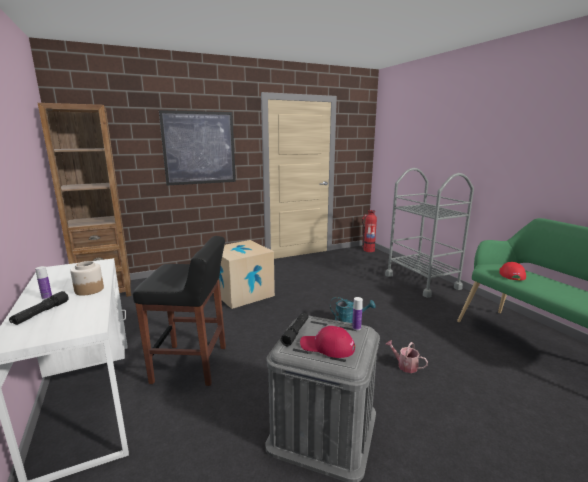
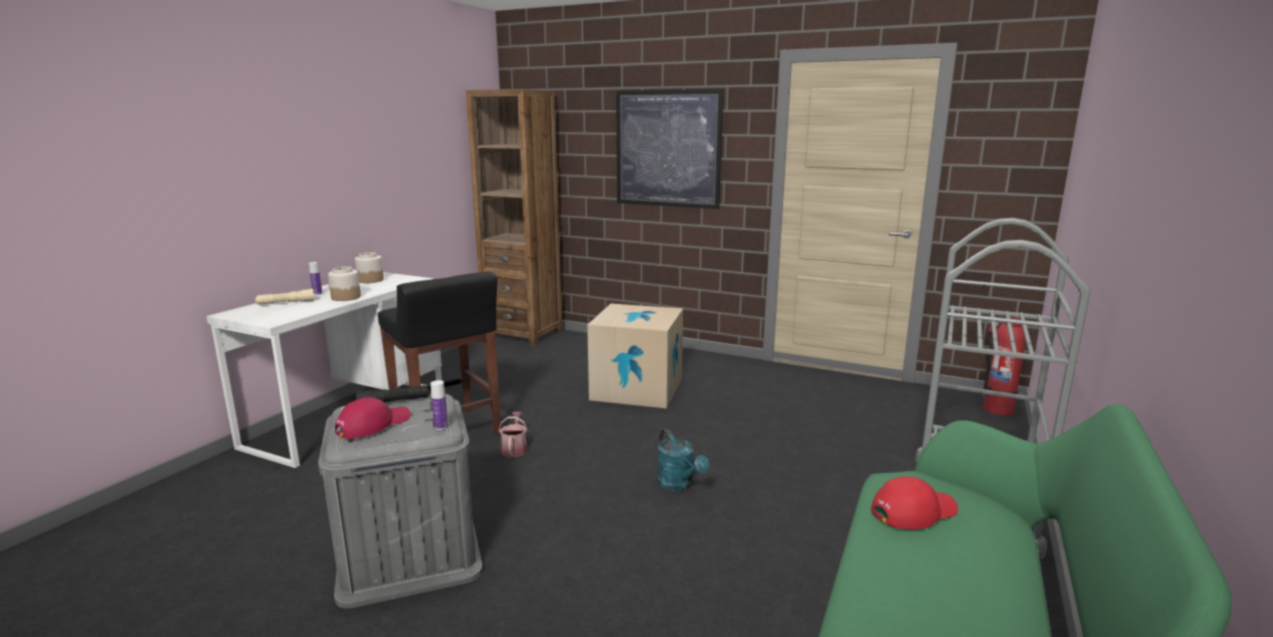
camera: 50 degrees right, 0 degrees up
(41, 313) = (286, 303): black flashlight -> beige flashlight
(61, 274) = (370, 280): none -> jar
(327, 347) = (373, 424): red cap -> red cap turned 60 degrees clockwise
(404, 365) = (620, 571): watering can -> watering can (514, 449)

